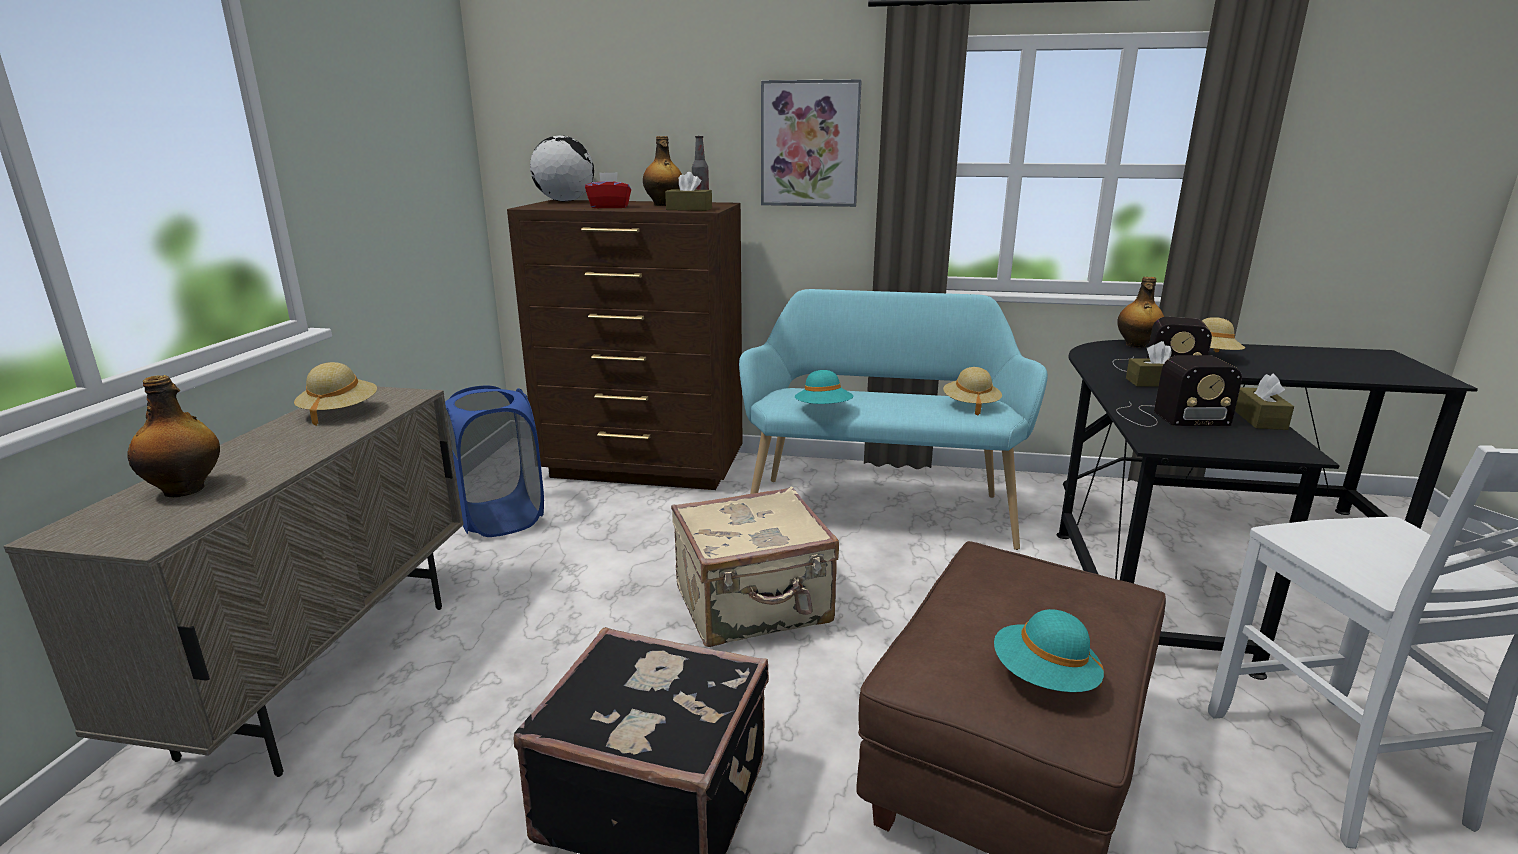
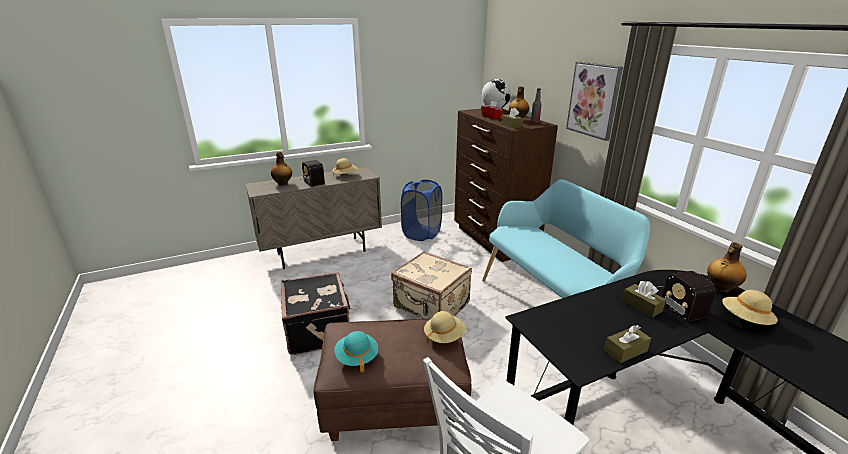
camera: 55 degrees right, 5 degrees up
(823, 410) = (513, 241): turquoise hat -> none
(970, 405) = (582, 273): beige hat -> beige hat (444, 336)
(1167, 417) = (577, 318): radio -> radio (313, 180)

